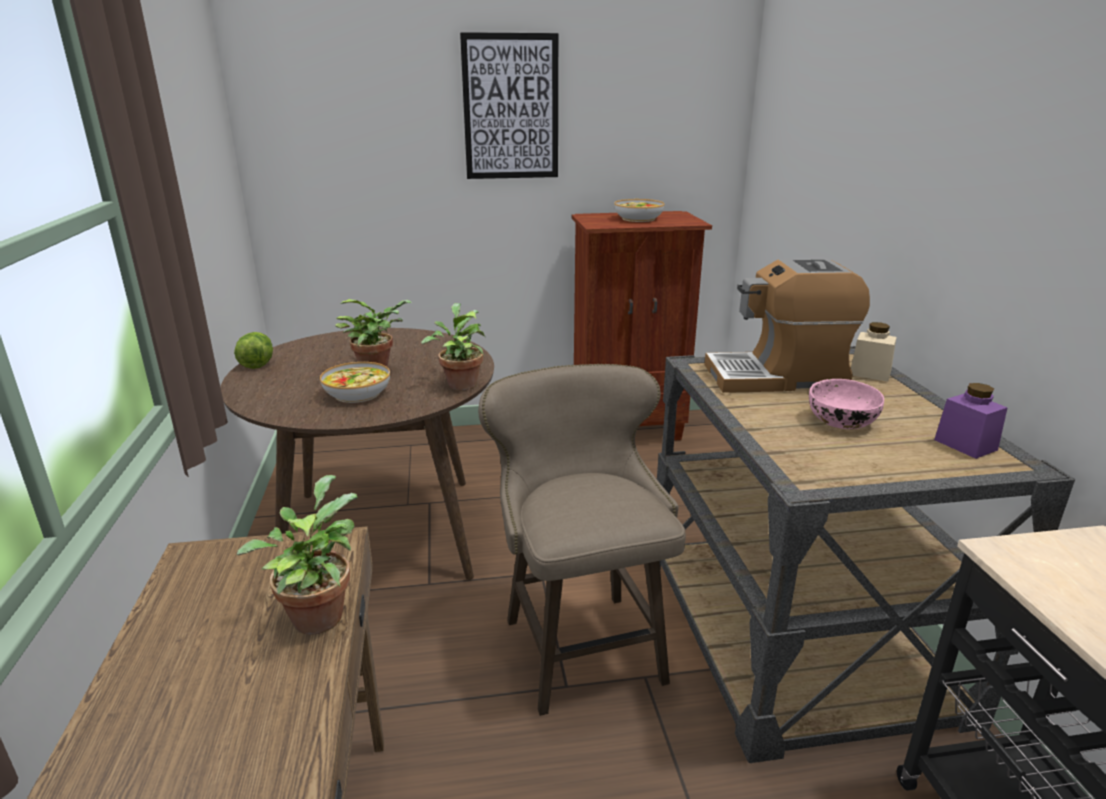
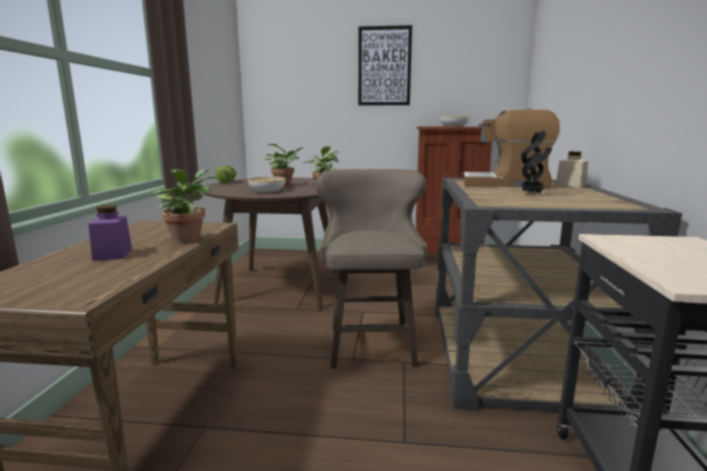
camera: 15 degrees right, 10 degrees down
(841, 421) = (532, 194): pink bowl -> potted plant
(965, 445) = (611, 202): purple jar -> purple jar (113, 254)

